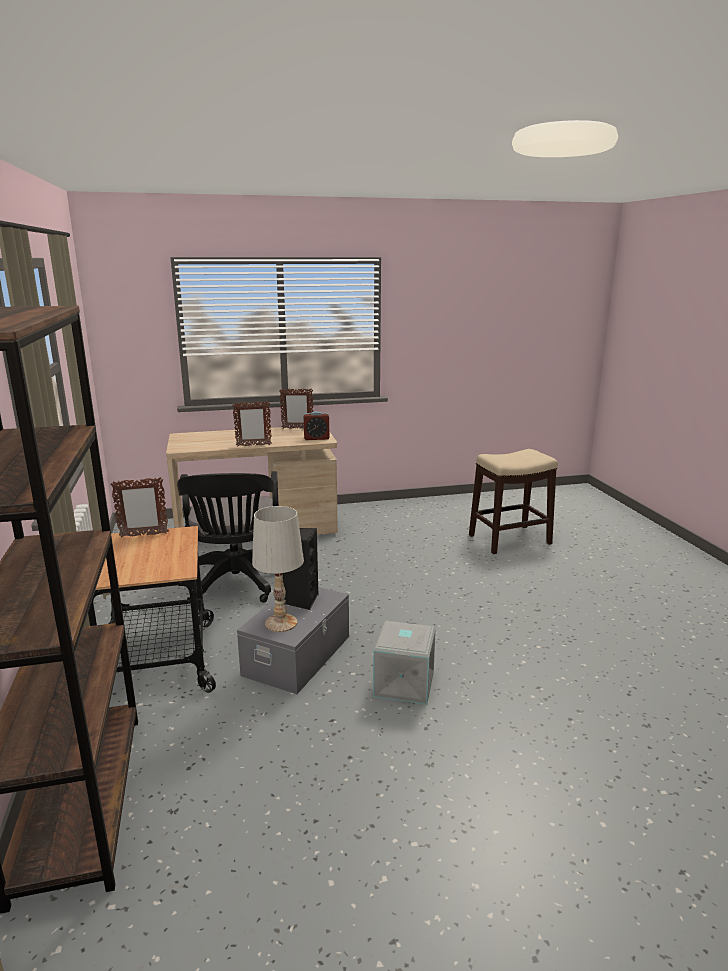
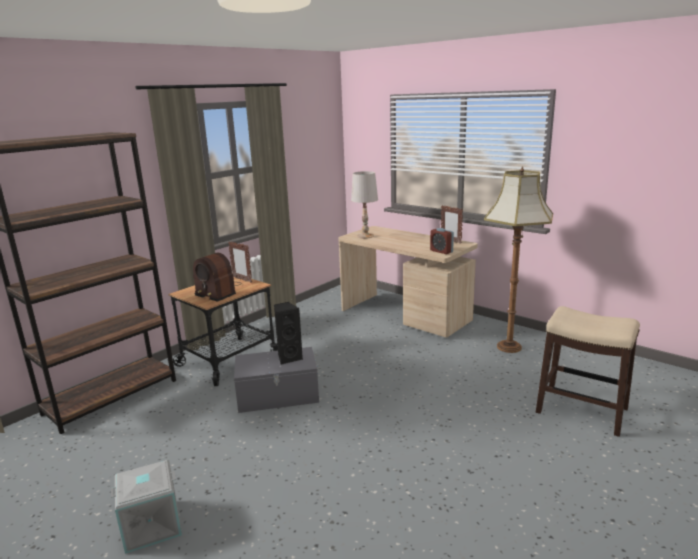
camera: 55 degrees right, 0 degrees up
(153, 557) = (218, 292): none -> radio
(235, 583) = (332, 340): black office chair -> none
(253, 445) = (391, 245): picture frame -> none
(280, 623) = (255, 363): white table lamp -> white table lamp (365, 236)
(390, 520) = (509, 347): none -> floor lamp
(403, 683) = (286, 445): grey storage box -> grey storage box (152, 524)

